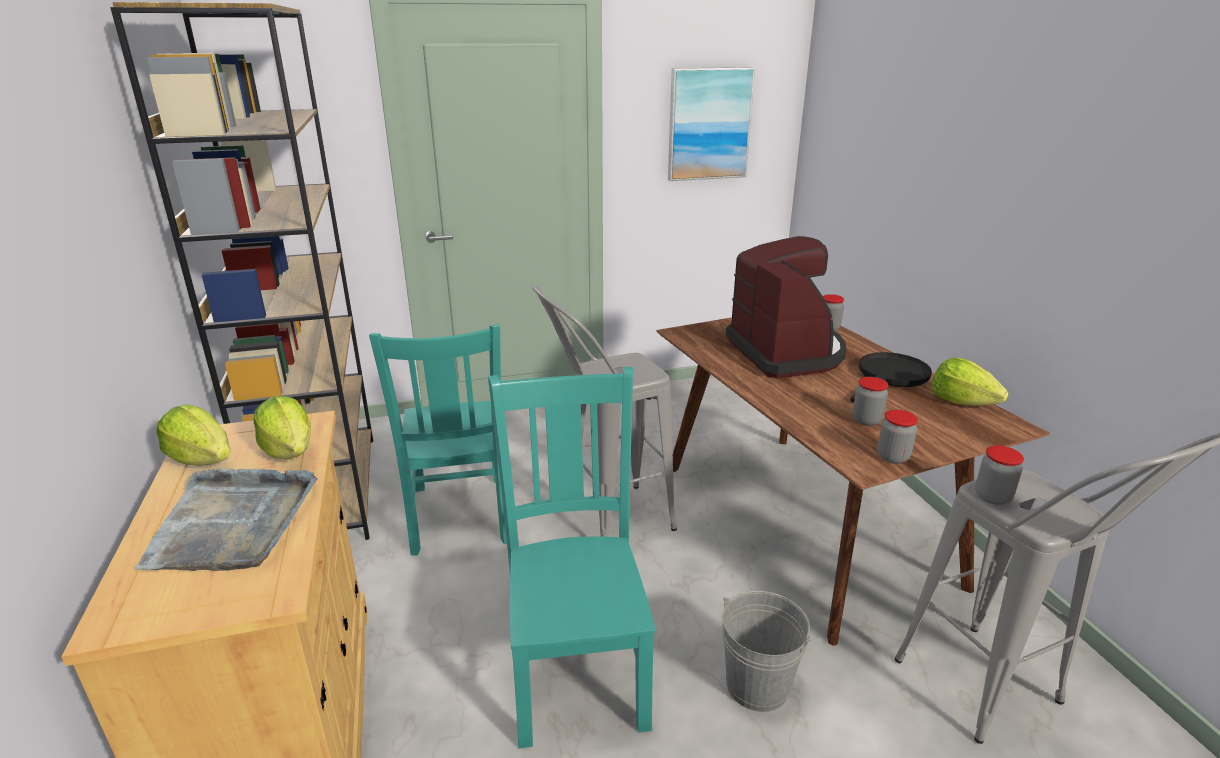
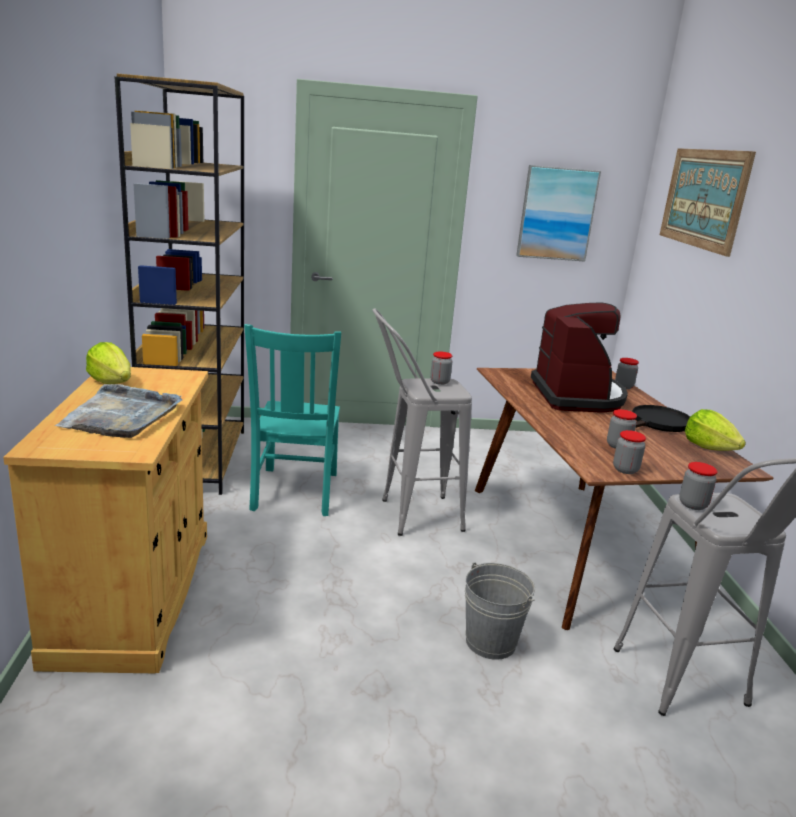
camera: 10 degrees right, 5 degrees down
(290, 450) = (170, 386): lettuce -> none
(577, 669) = (351, 603): turquoise chair -> none
(623, 360) = (439, 382): none -> jar
(892, 94) = (703, 198): none -> picture

